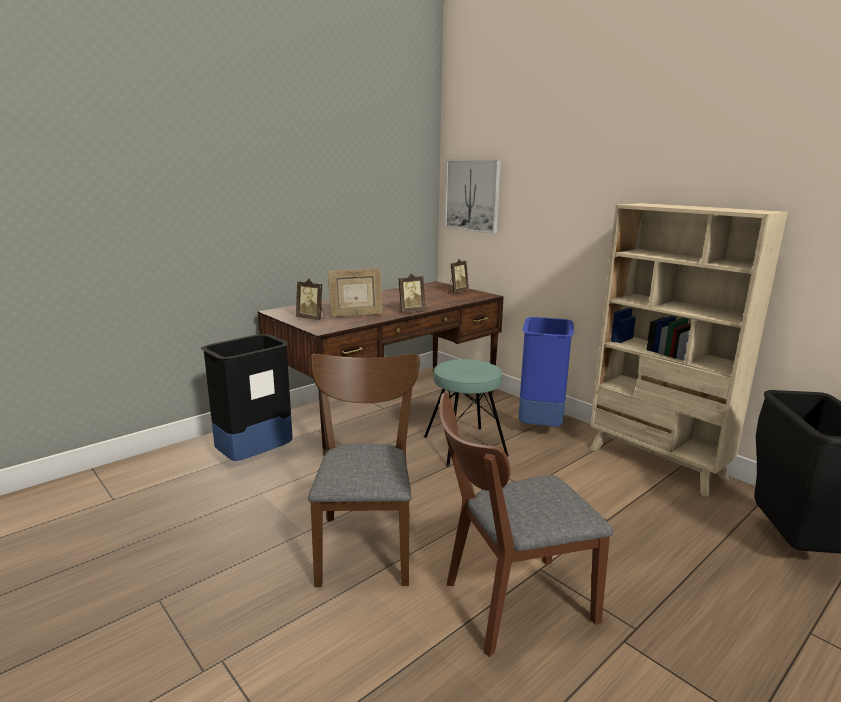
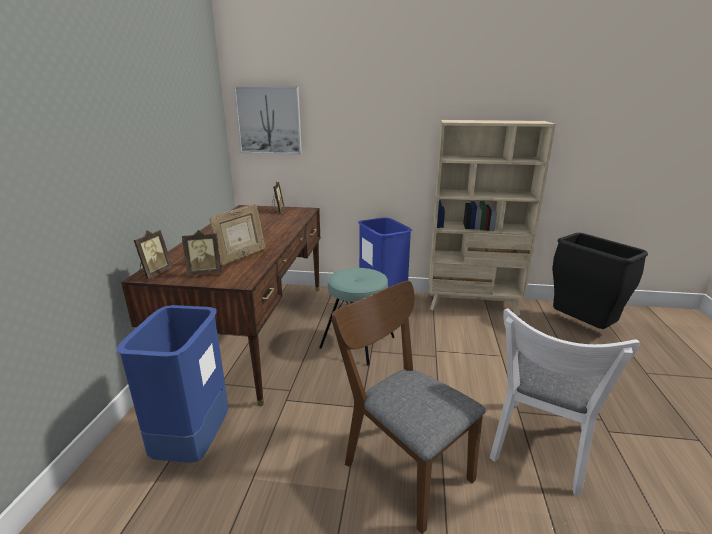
camera: 40 degrees left, 5 degrees up
(255, 457) = (193, 444): black trash can -> blue trash can
(410, 311) = (280, 239): picture frame -> picture frame (154, 273)
(509, 604) = (539, 449): brown chair -> white chair

